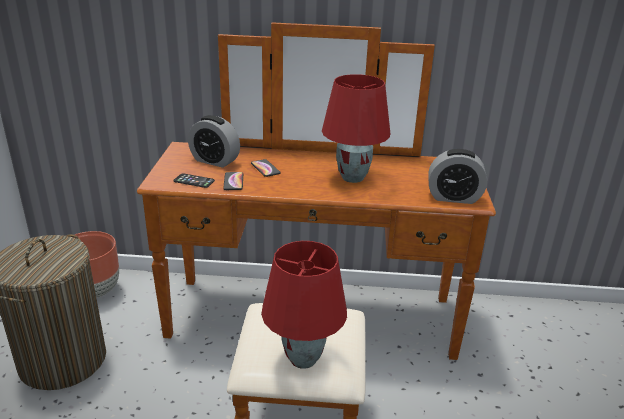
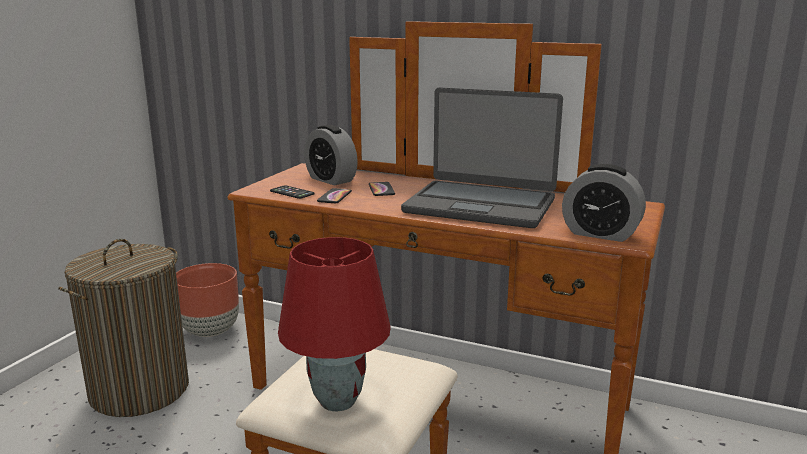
camera: 20 degrees right, 10 degrees down
(353, 177) = (480, 205): red table lamp -> laptop

